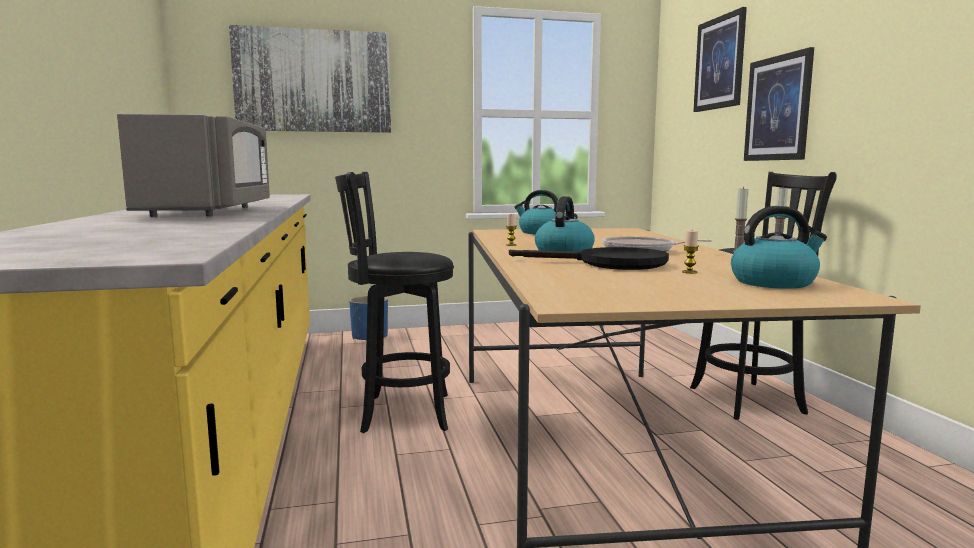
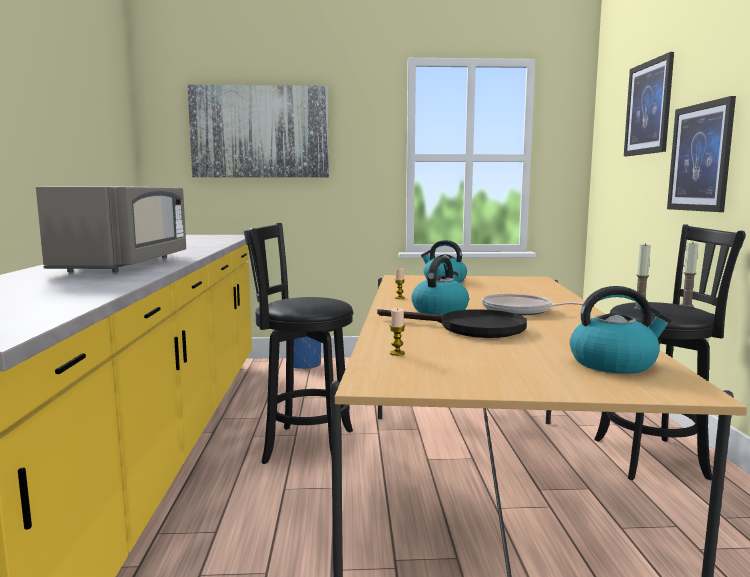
camera: 10 degrees right, 0 degrees up
(689, 272) = (538, 344): candle -> candle (397, 353)

